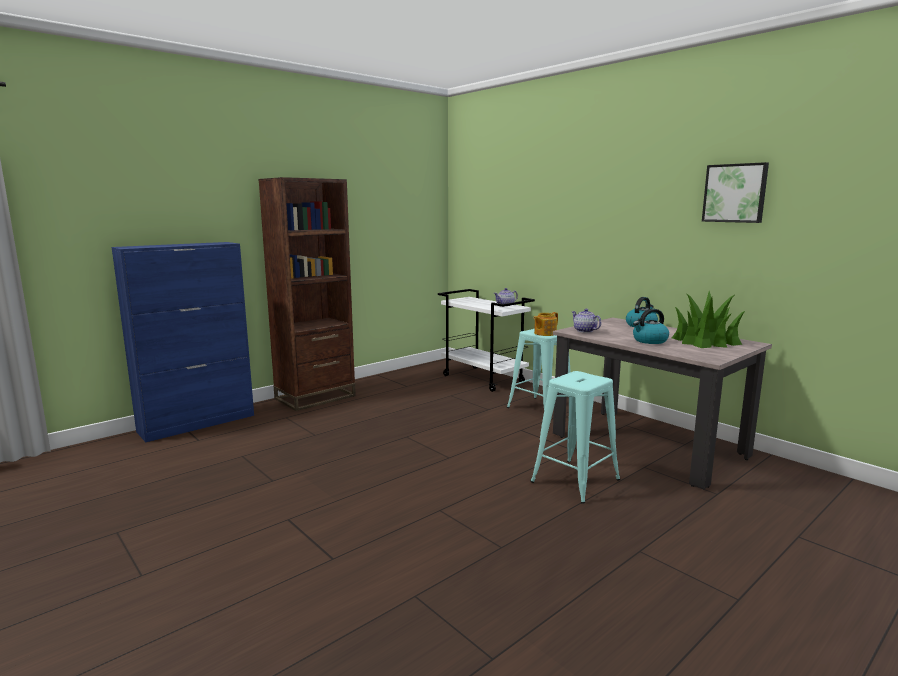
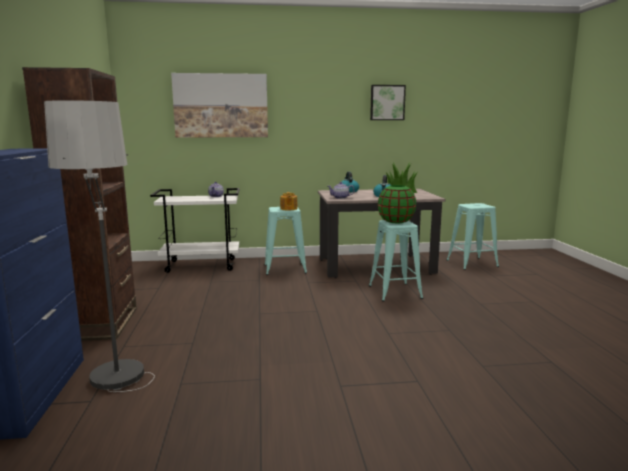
camera: 55 degrees left, 0 degrees up
(206, 447) = (119, 399): none -> floor lamp
(527, 200) = (221, 105): none -> picture
(583, 378) = (396, 221): none -> green vase
(819, 505) = (472, 263): none -> turquoise stool

